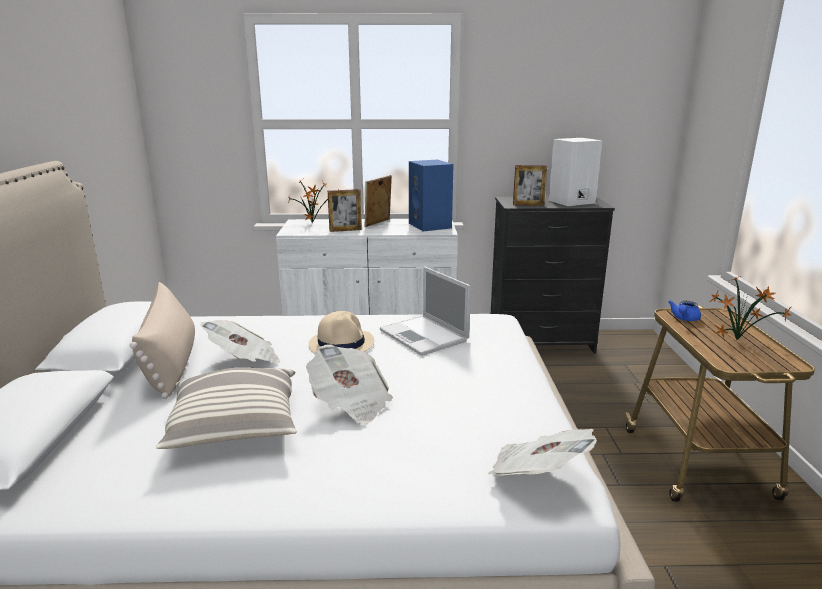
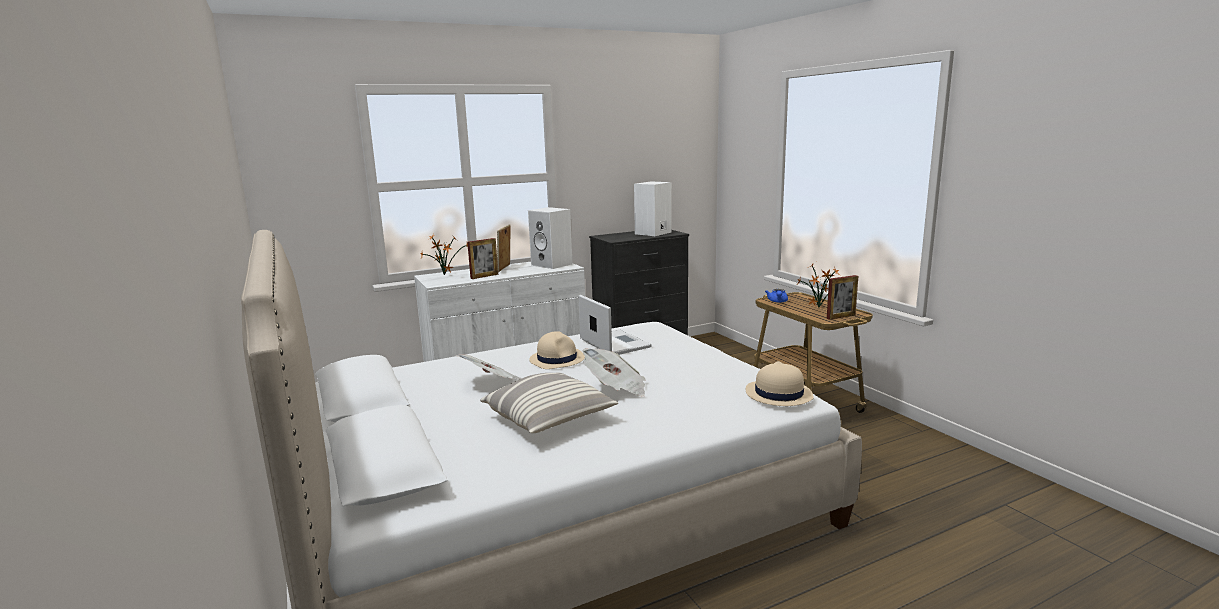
camera: 25 degrees left, 5 degrees down
(171, 363) = (431, 398): beige pillow -> none
(425, 336) = (614, 343): laptop -> laptop turned 150 degrees counterclockwise
(431, 226) = (553, 264): blue speaker -> white speaker
(528, 204) = (624, 238): picture frame -> picture frame (841, 317)
(537, 474) = (778, 394): newspaper -> beige hat

